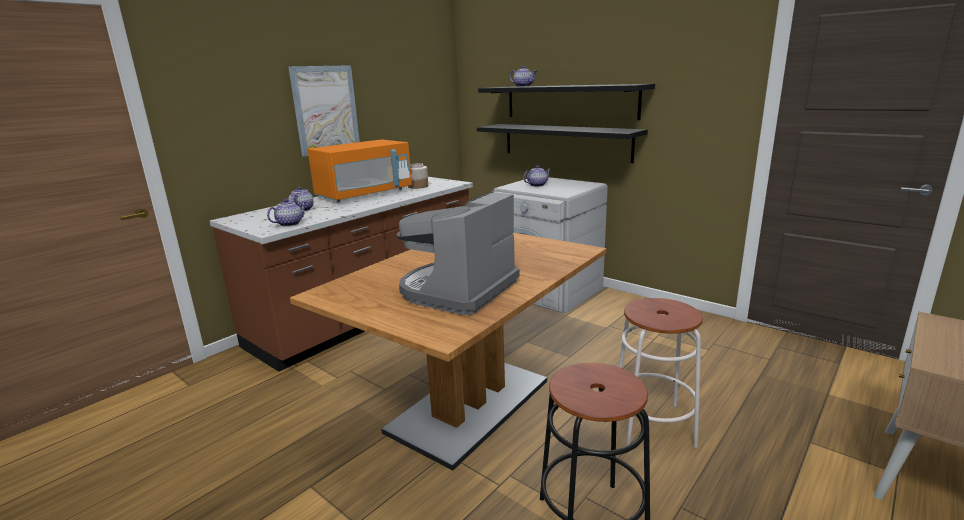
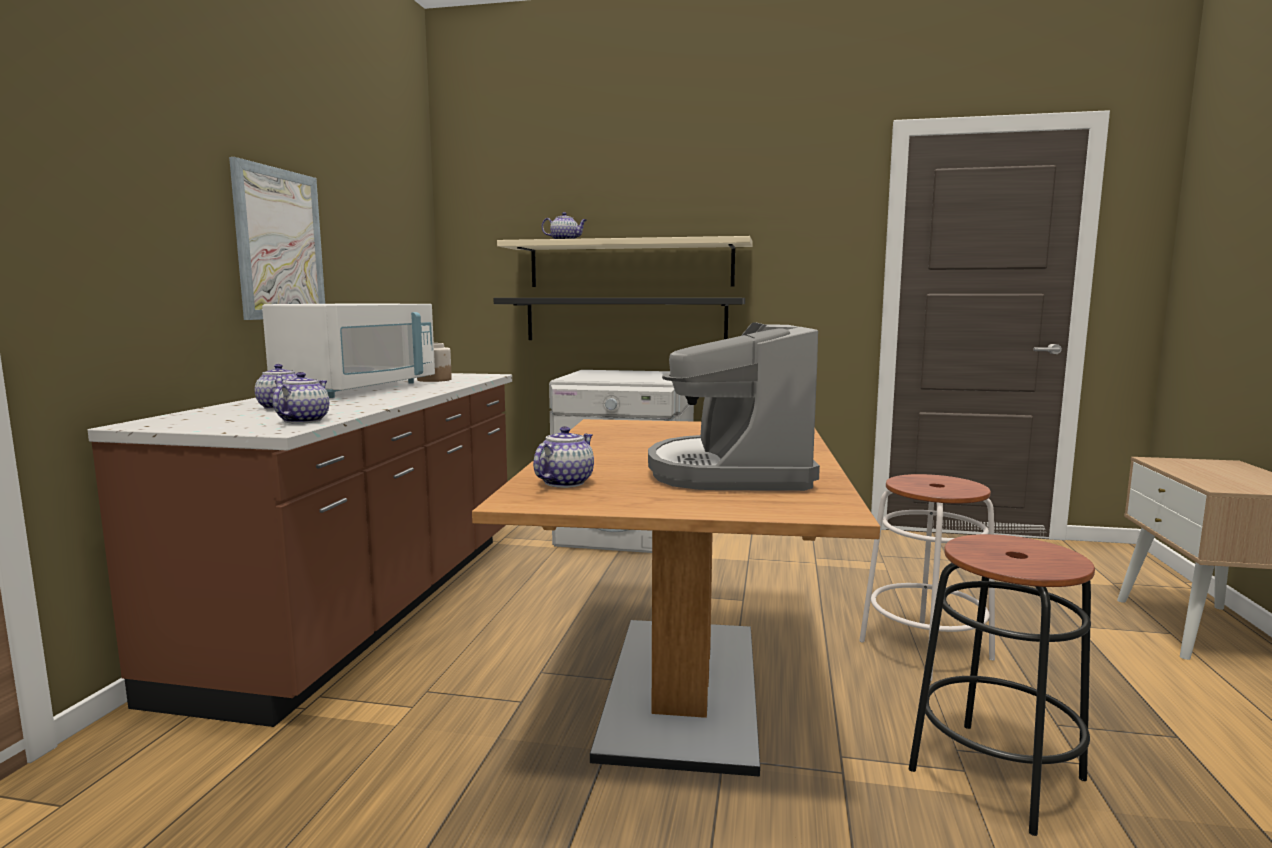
camera: 30 degrees left, 10 degrees down
(364, 194) = (359, 389): orange microwave -> white microwave
(537, 185) = (607, 375): teapot -> teapot (565, 482)
(569, 102) = (630, 264): black shelf -> beige shelf

